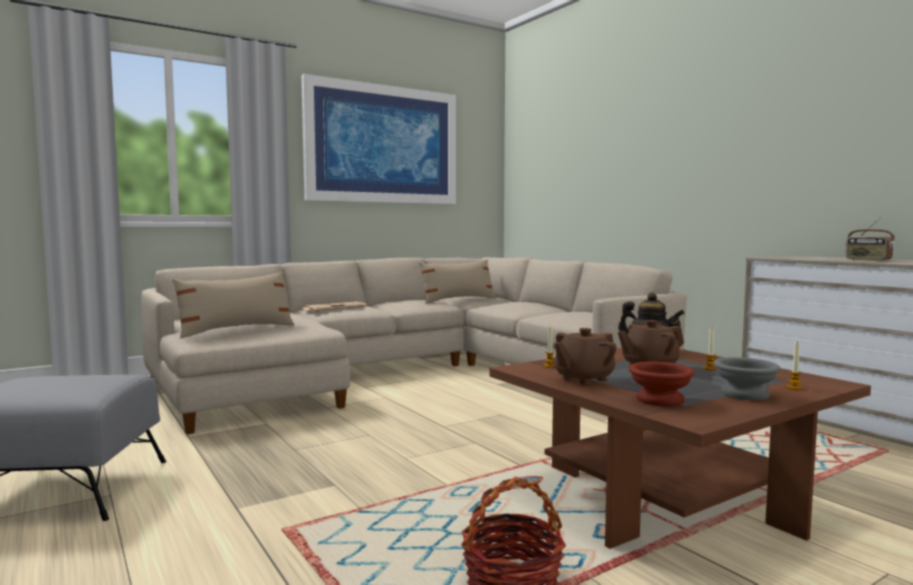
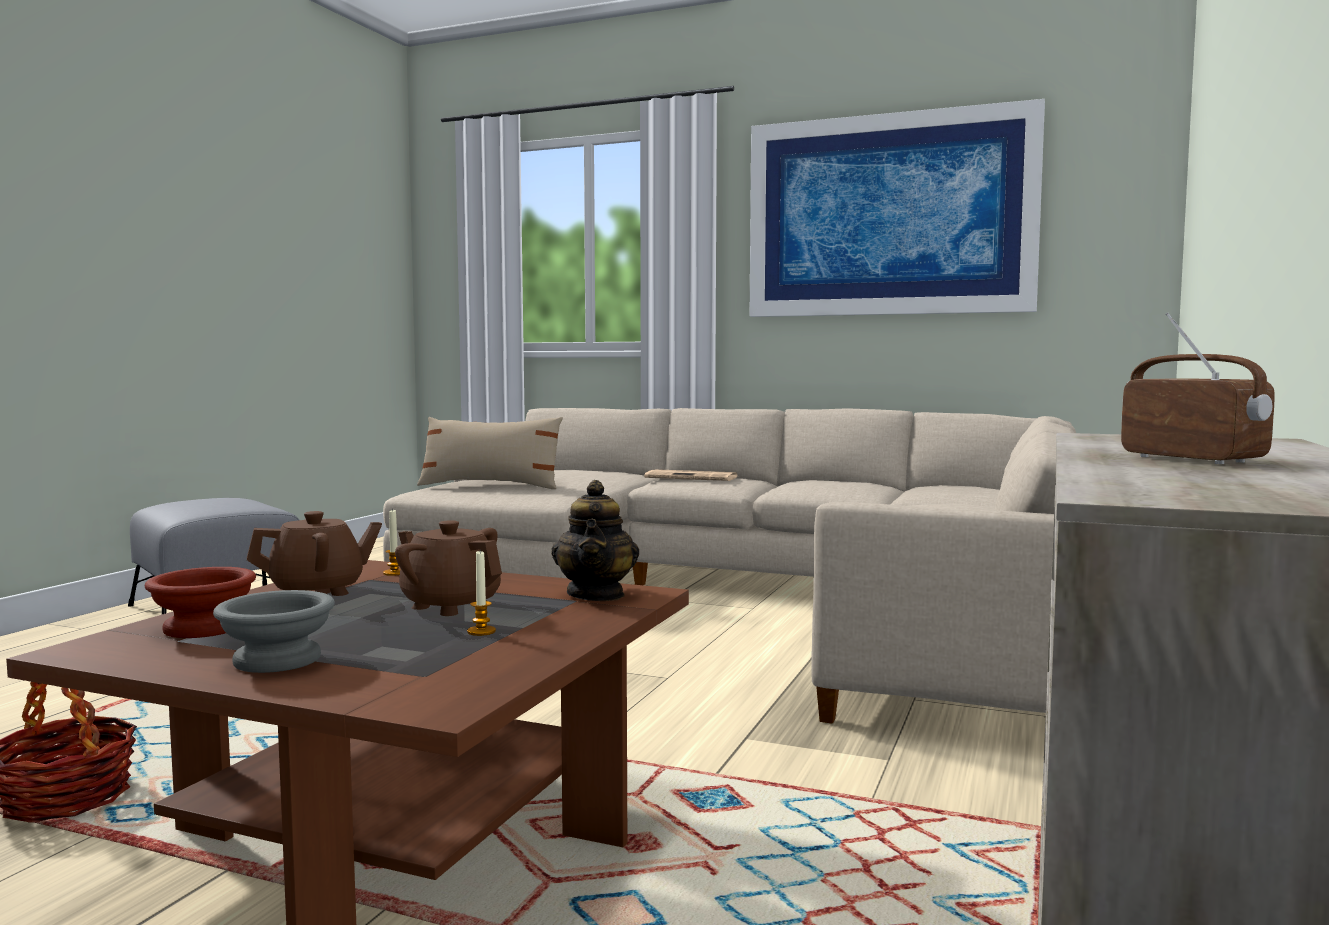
camera: 55 degrees right, 0 degrees up
(458, 300) = (912, 490): beige pillow -> none
(583, 379) = (317, 591): brown teapot -> brown teapot turned 135 degrees clockwise
(794, 388) = (361, 683): candle -> none
(868, 260) = (1193, 459): radio -> radio turned 135 degrees clockwise

